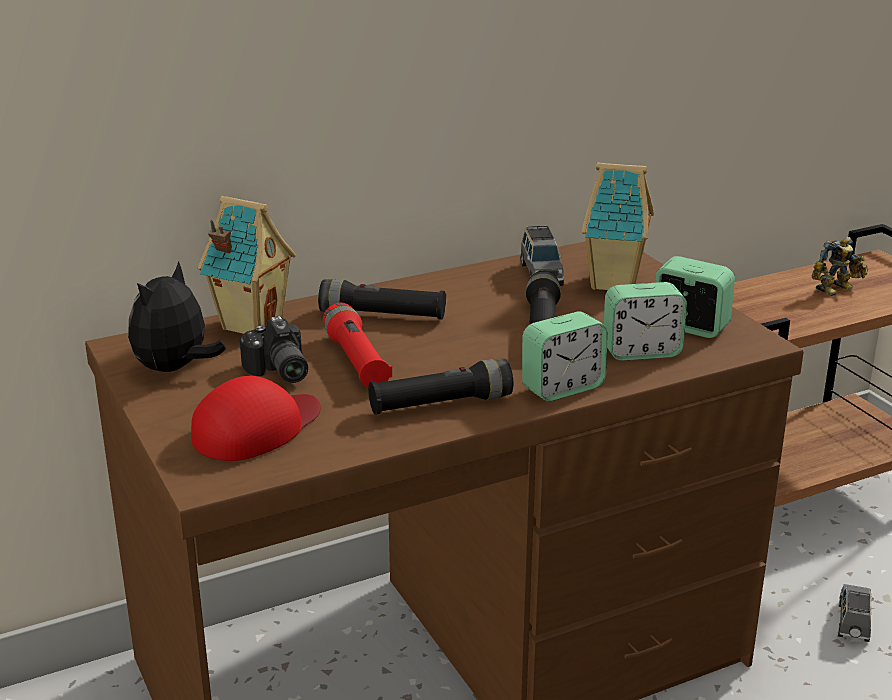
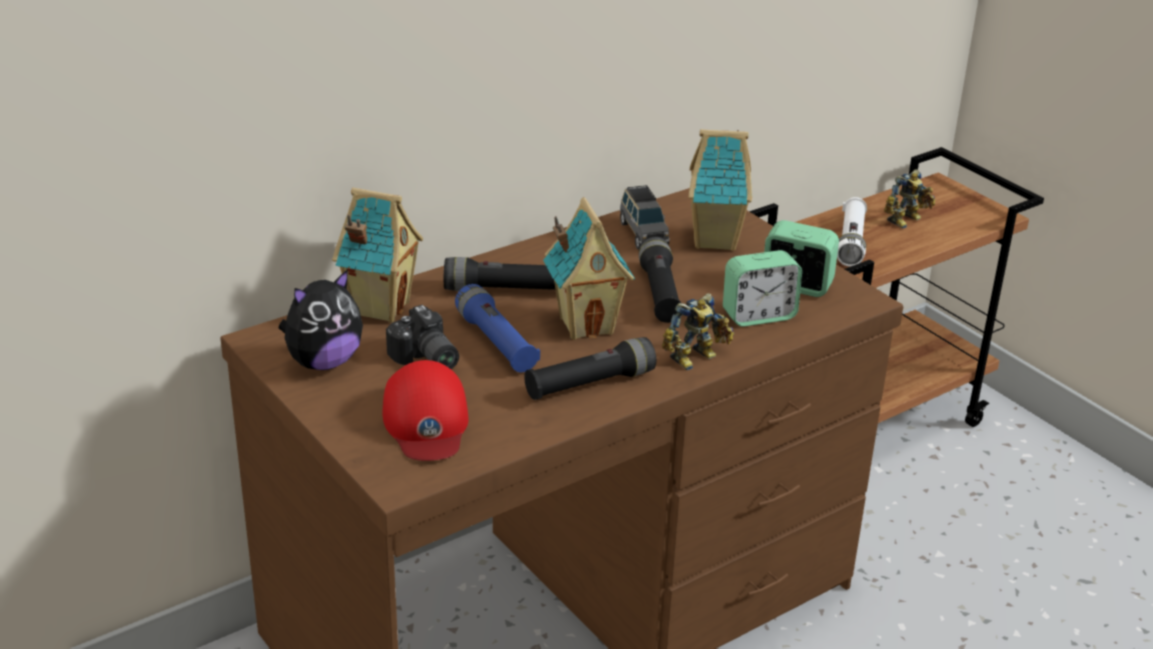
camera: 10 degrees left, 5 degrees up
(175, 369) = (323, 362): plush toy -> plush toy turned 150 degrees counterclockwise
(257, 428) = (426, 421): red cap -> red cap turned 135 degrees clockwise
(356, 361) = (496, 342): red flashlight -> blue flashlight
(456, 350) = (586, 325): none -> toy house
(562, 388) = (696, 359): alarm clock -> toy robot
(773, 306) = (851, 243): none -> white flashlight
(853, 623) = (935, 539): grey toy car -> none

